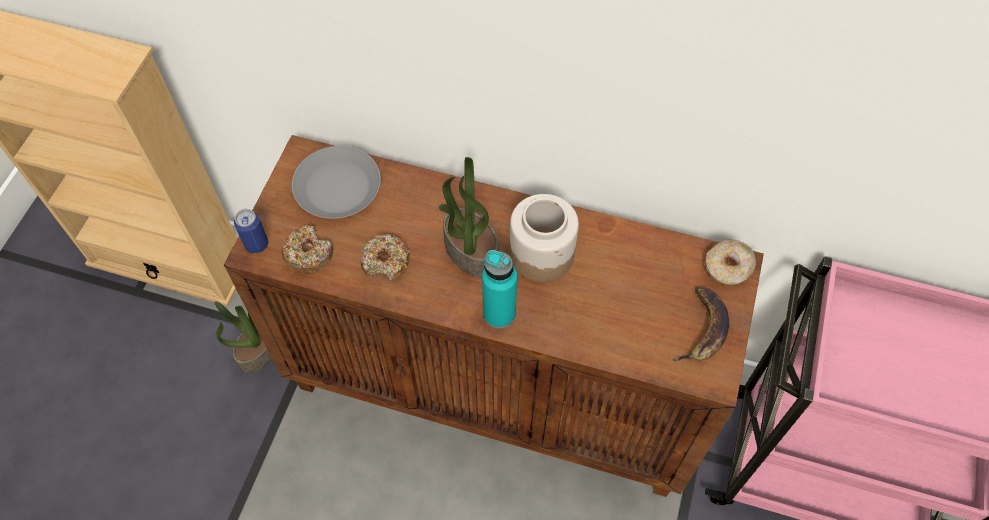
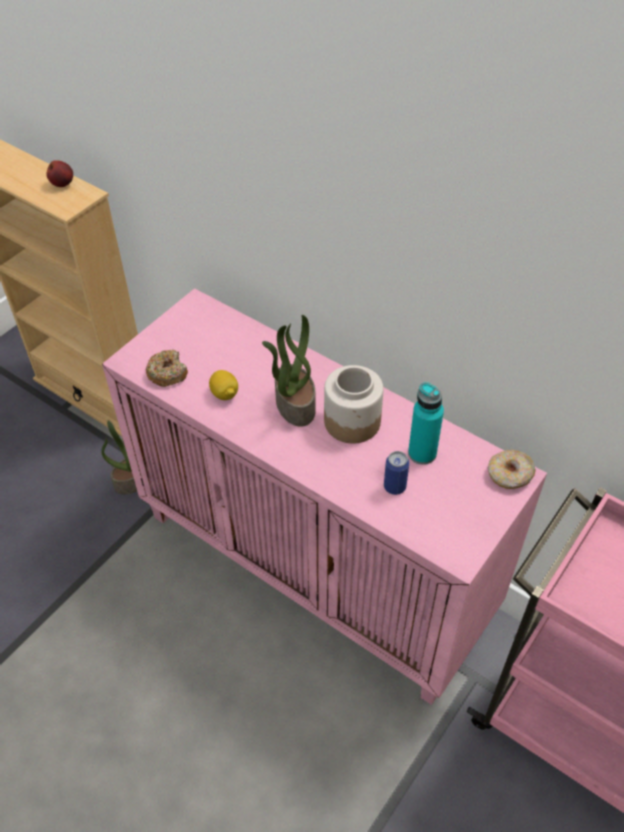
camera: 20 degrees right, 10 degrees down
(87, 50) = (62, 184): none -> apple
(256, 244) = (132, 356): can -> can (394, 487)
(338, 187) = (212, 332): grey plate -> none
(386, 262) = (224, 394): donut -> lemon
(497, 388) = (317, 566): brown cabinet -> pink cabinet
(499, 314) = (297, 455): turquoise bottle -> turquoise bottle (422, 453)
(703, 329) = (466, 516): banana -> none

